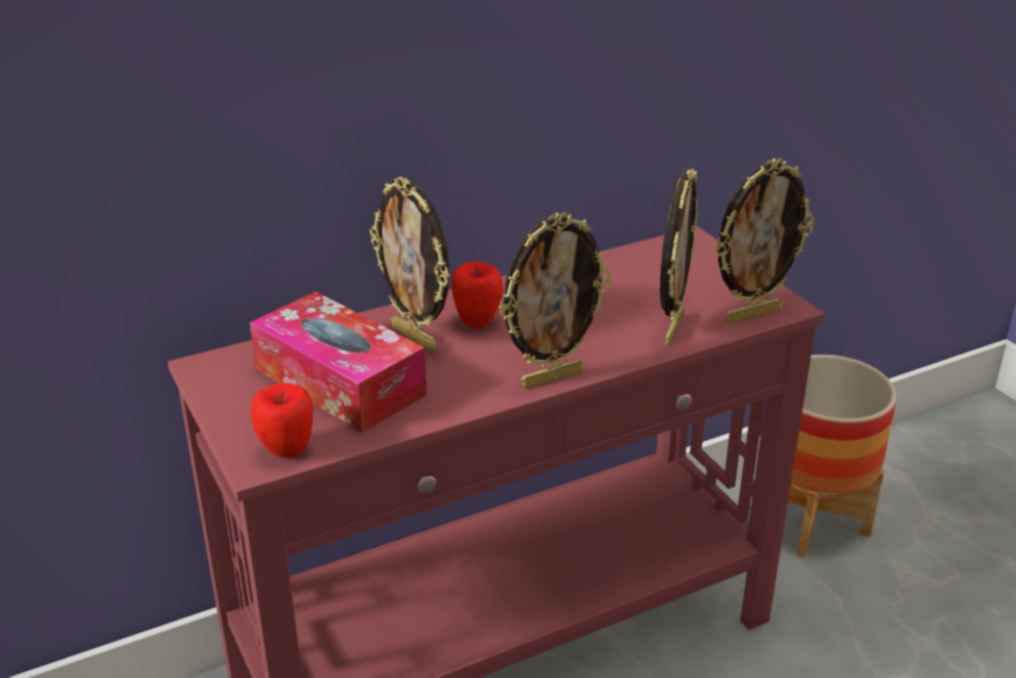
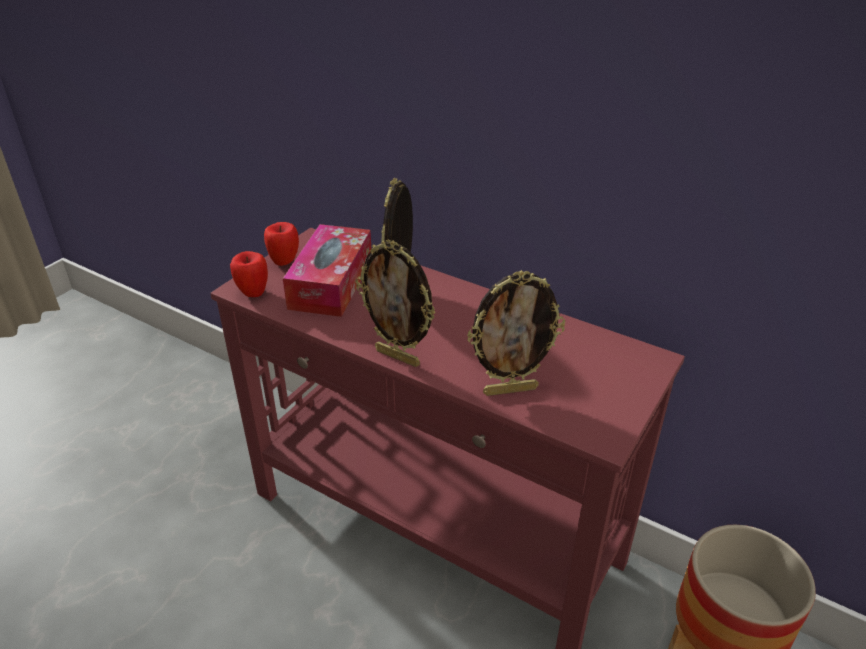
camera: 60 degrees right, 5 degrees up
(477, 322) = (439, 305): apple -> apple (284, 262)
(752, 315) = (573, 425): picture frame -> none

